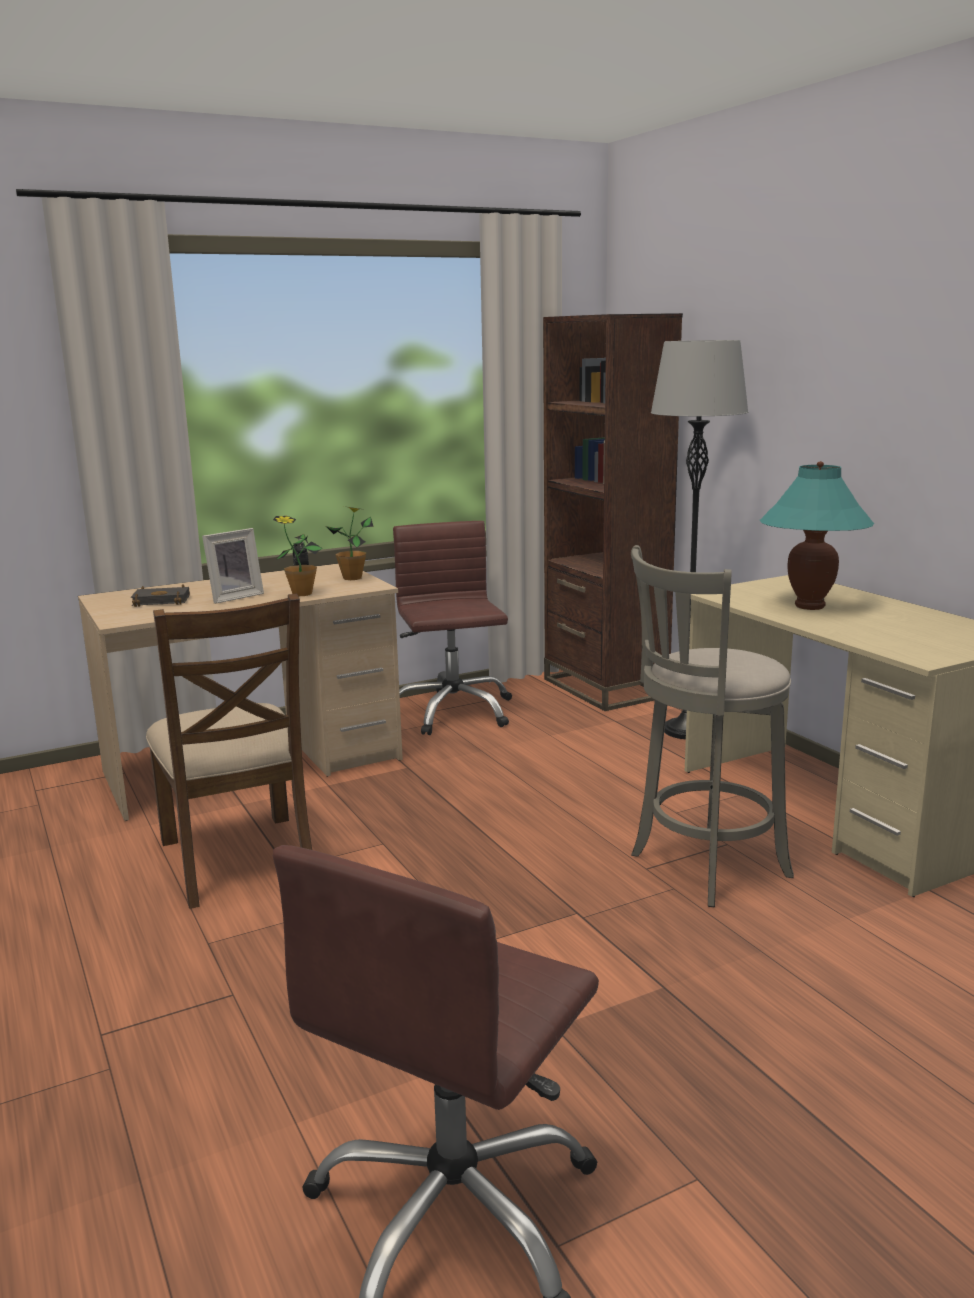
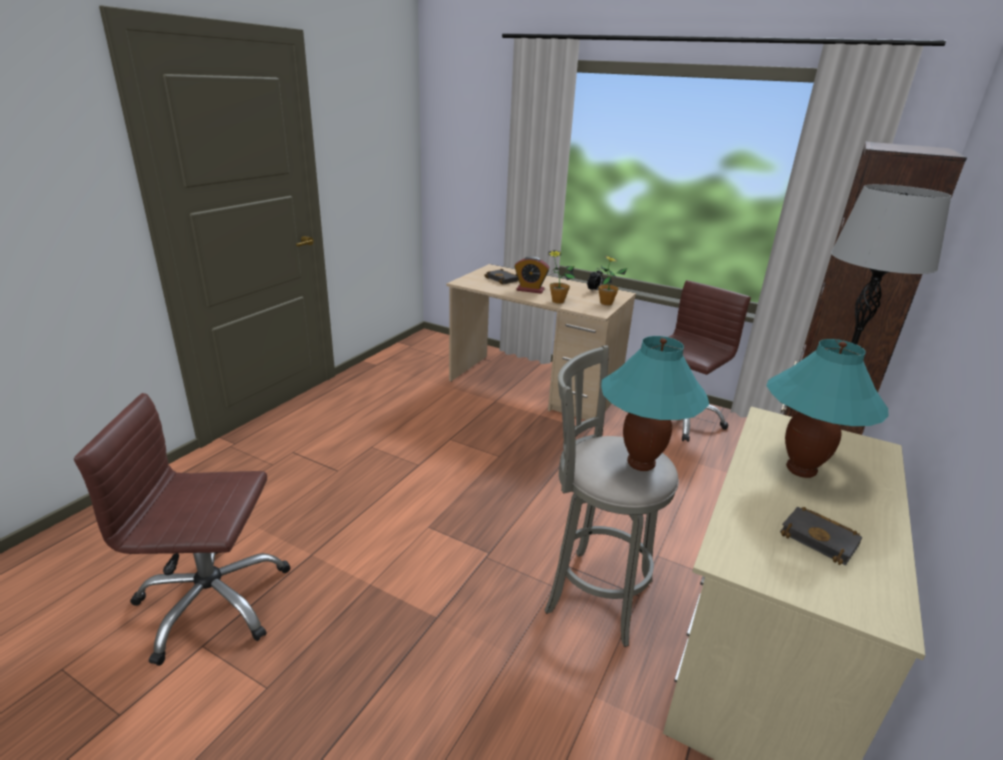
camera: 55 degrees right, 10 degrees up
(234, 597) = (530, 290): picture frame -> alarm clock
(239, 859) = (444, 423): brown chair -> none
(735, 656) = (641, 463): none -> turquoise table lamp
(913, 627) = (821, 539): none -> black book

